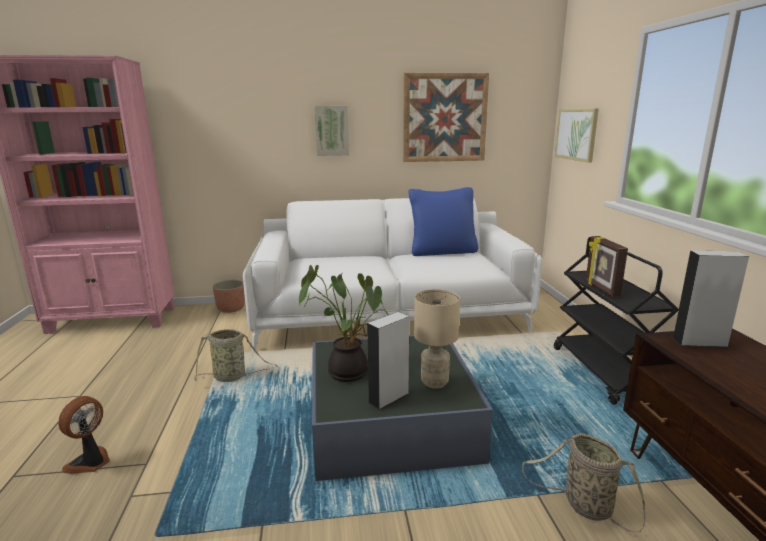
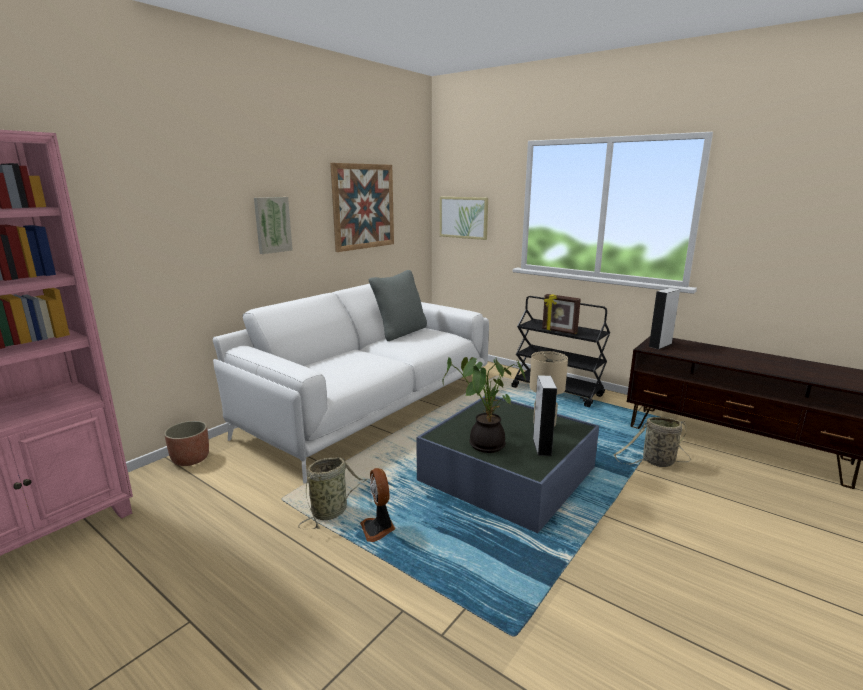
camera: 45 degrees left, 0 degrees up
(90, 462) = (350, 648): fan -> fan (378, 529)
(442, 252) = (400, 332): blue pillow -> grey pillow

